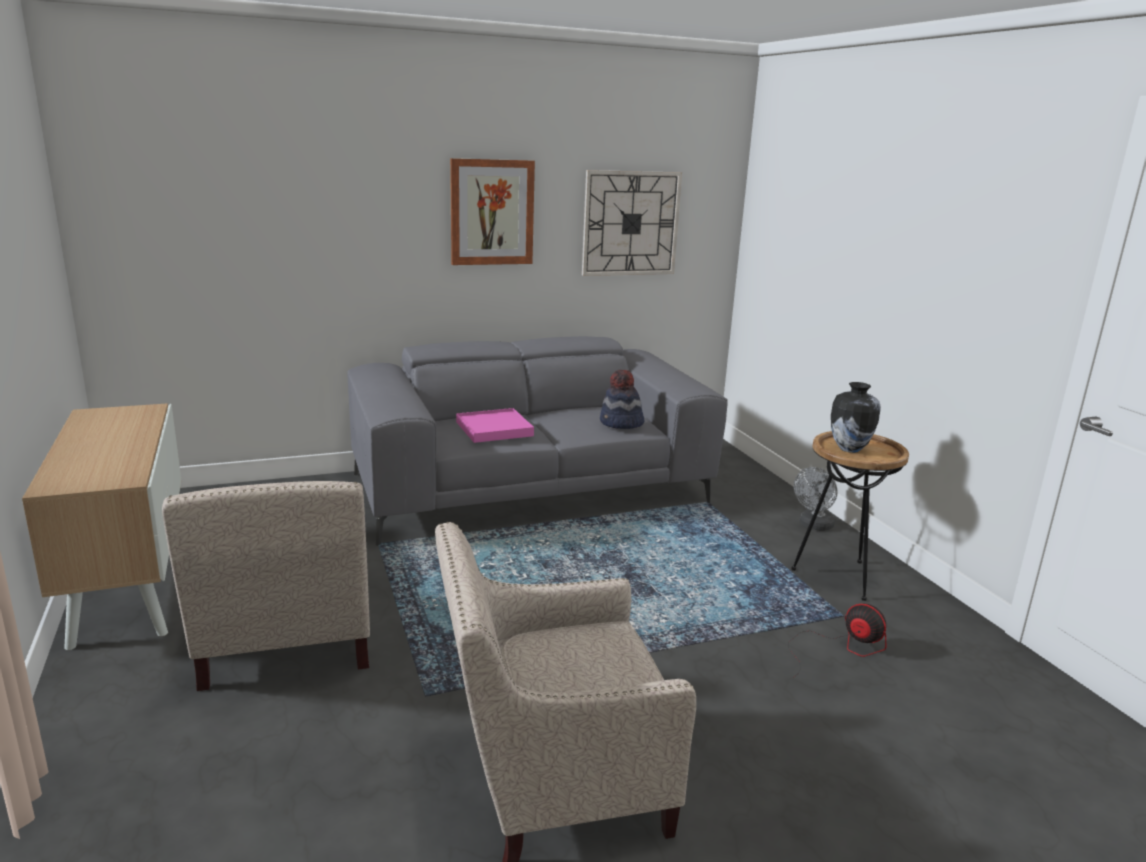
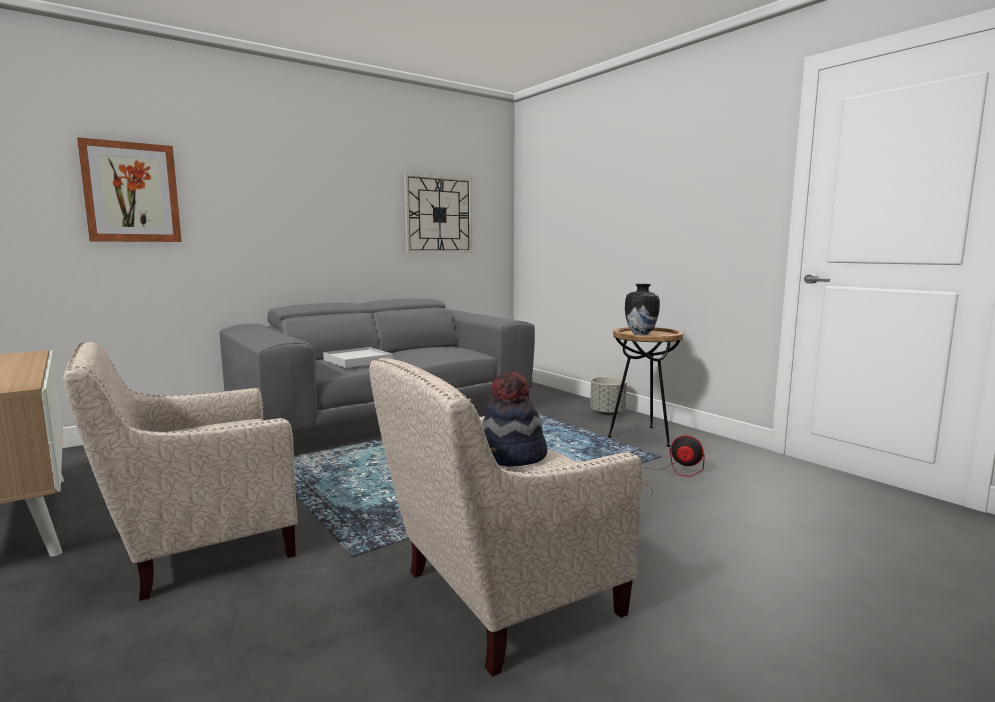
camera: 15 degrees left, 10 degrees down
(284, 649) = (196, 545): beige armchair -> beige armchair turned 90 degrees clockwise
(492, 212) = (335, 202): picture -> picture (131, 192)
(494, 429) = (357, 360): pink tray -> white tray
(621, 423) = (457, 351): hat -> hat (512, 457)
(814, 526) = (608, 413): grey fan -> grey planter

